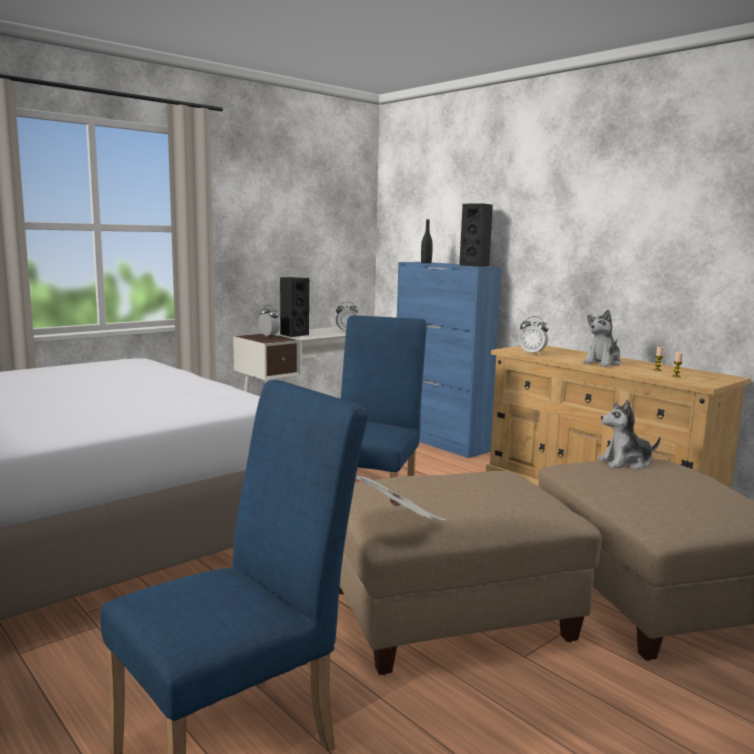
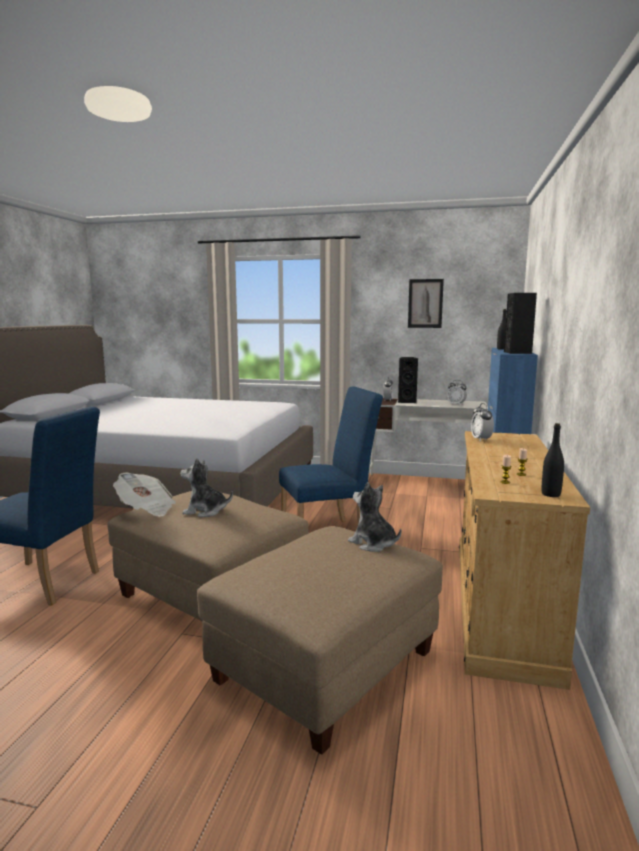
camera: 55 degrees right, 0 degrees up
(290, 208) = (425, 303): none -> picture
(602, 363) = (499, 458): plush toy -> plush toy (205, 511)
(716, 376) = (551, 494): none -> black bottle

